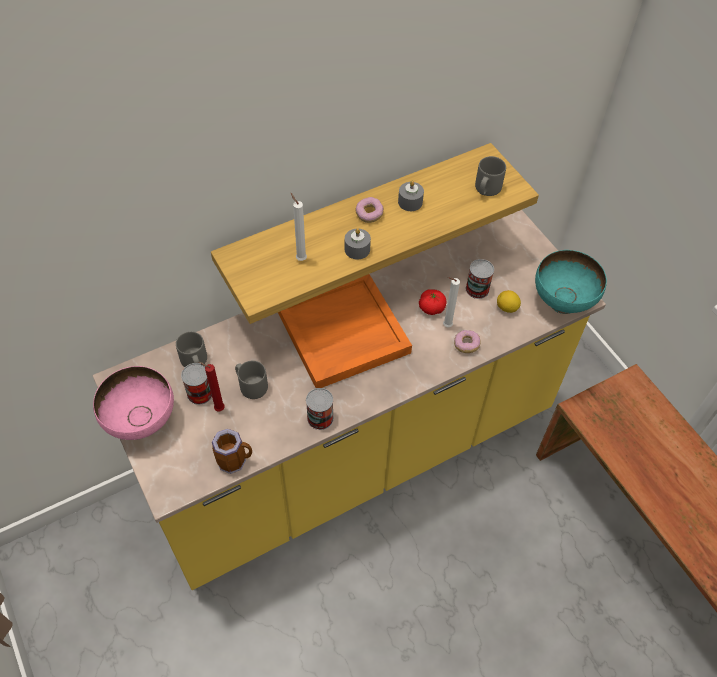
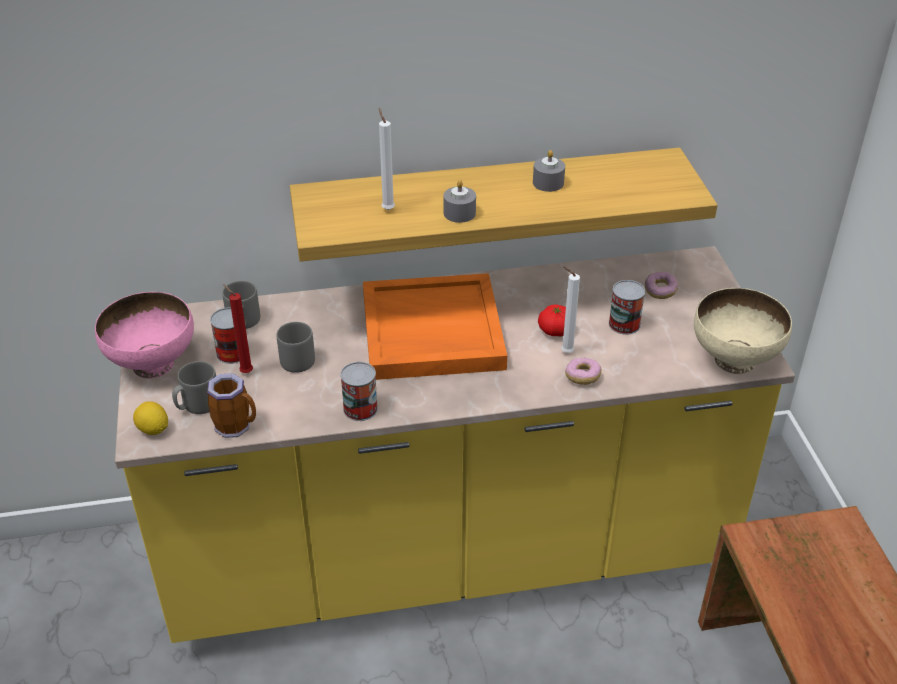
camera: 20 degrees right, 15 degrees down
(369, 214) = (492, 185): donut -> donut (660, 291)
(486, 189) = (651, 187): grey mug -> grey mug (197, 405)
(507, 308) = (654, 351): lemon -> lemon (153, 430)
(562, 301) = (734, 359): turquoise bowl -> beige bowl

